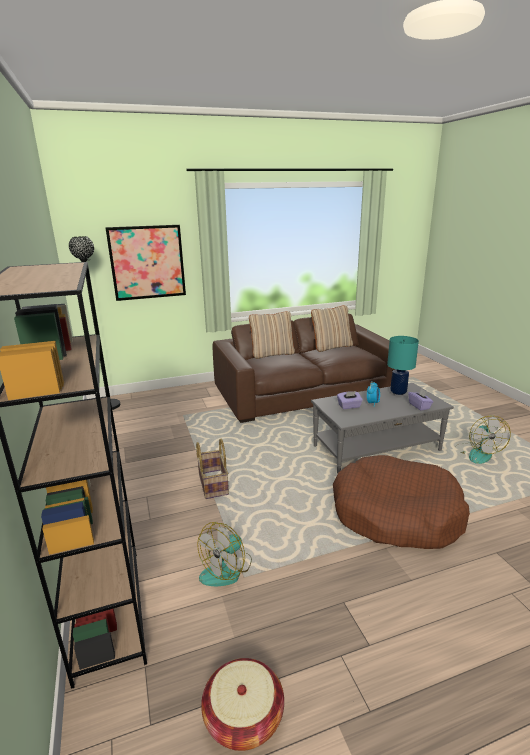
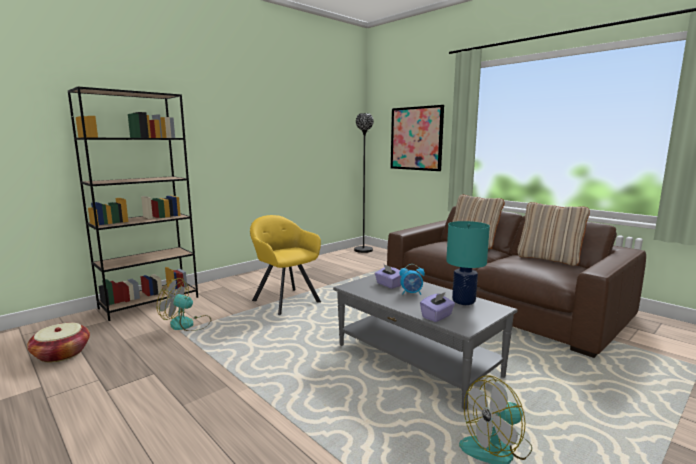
camera: 65 degrees right, 10 degrees down
(212, 484) = (285, 300): basket -> yellow armchair
(395, 514) = (286, 386): brown dog bed -> none

